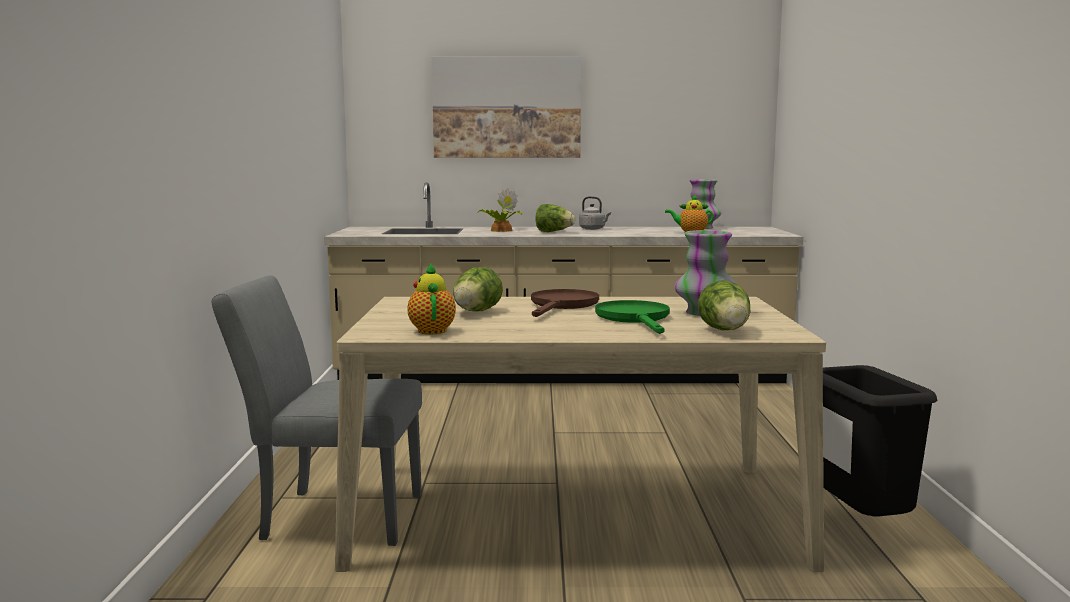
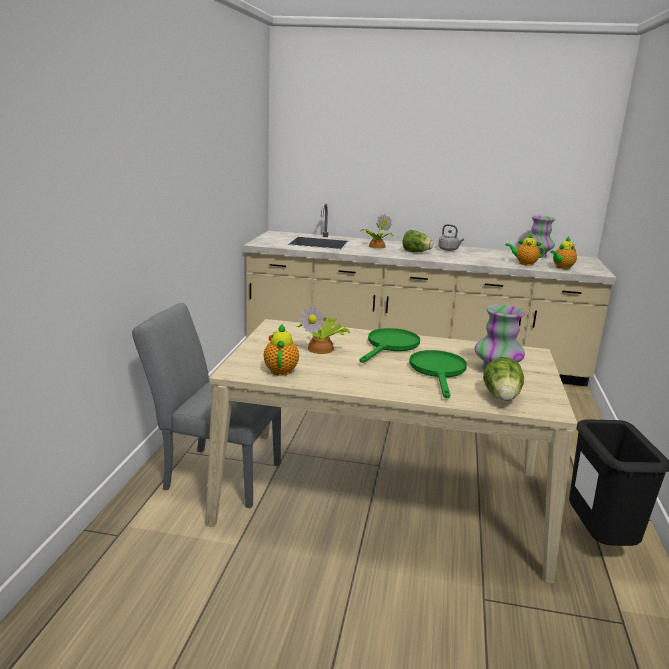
camera: 10 degrees right, 10 degrees up
(475, 312) = (322, 348): lettuce -> potted plant
(507, 107) = (391, 147): picture -> none
(562, 305) = (390, 346): brown frying pan -> green frying pan
(736, 233) = (561, 267): none -> teapot

